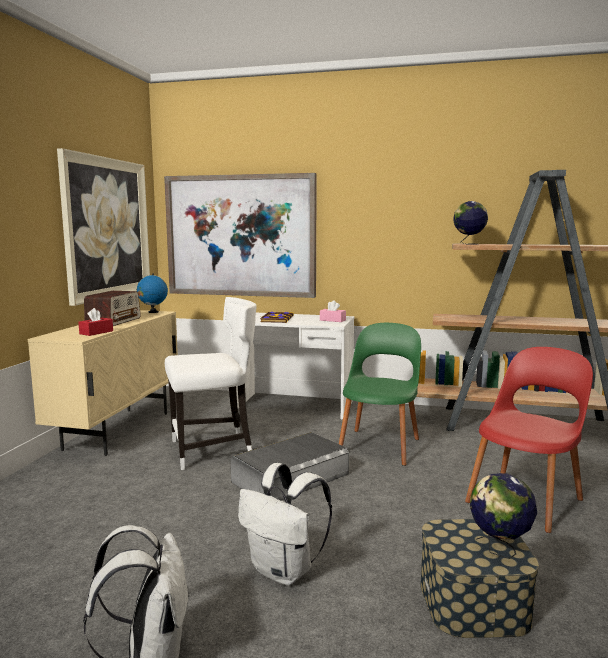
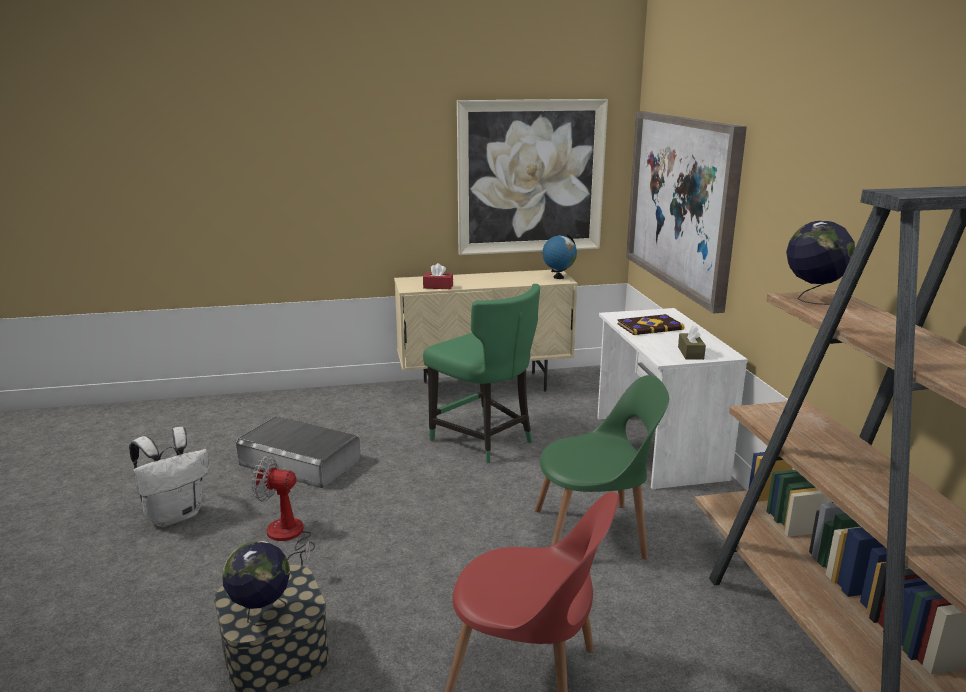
camera: 65 degrees right, 10 degrees up
(114, 321) = (492, 278): radio -> none
(213, 450) = (484, 440): white chair -> green chair
(284, 571) = (288, 538): white backpack -> fan
(290, 477) = (457, 496): grey storage box -> grey storage box (300, 461)
(332, 320) = (690, 353): pink tissue box -> brown tissue box

